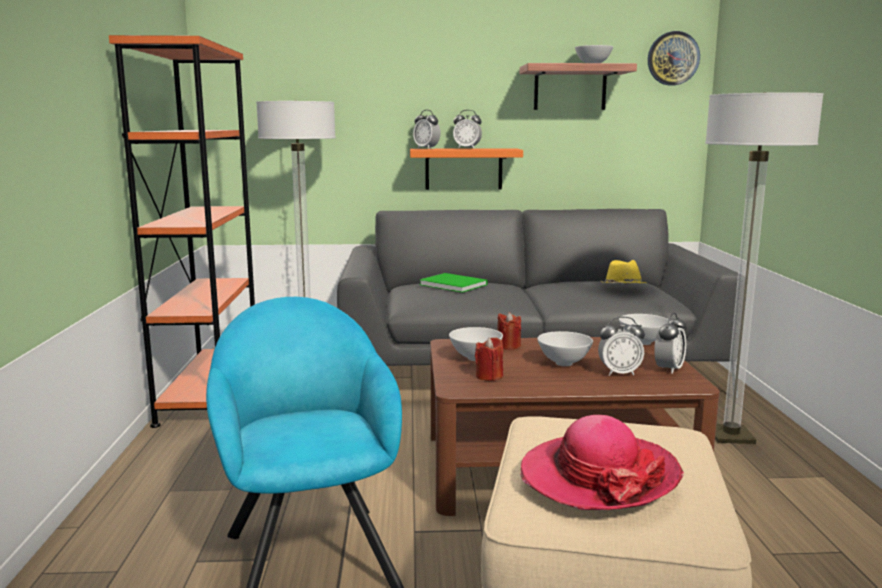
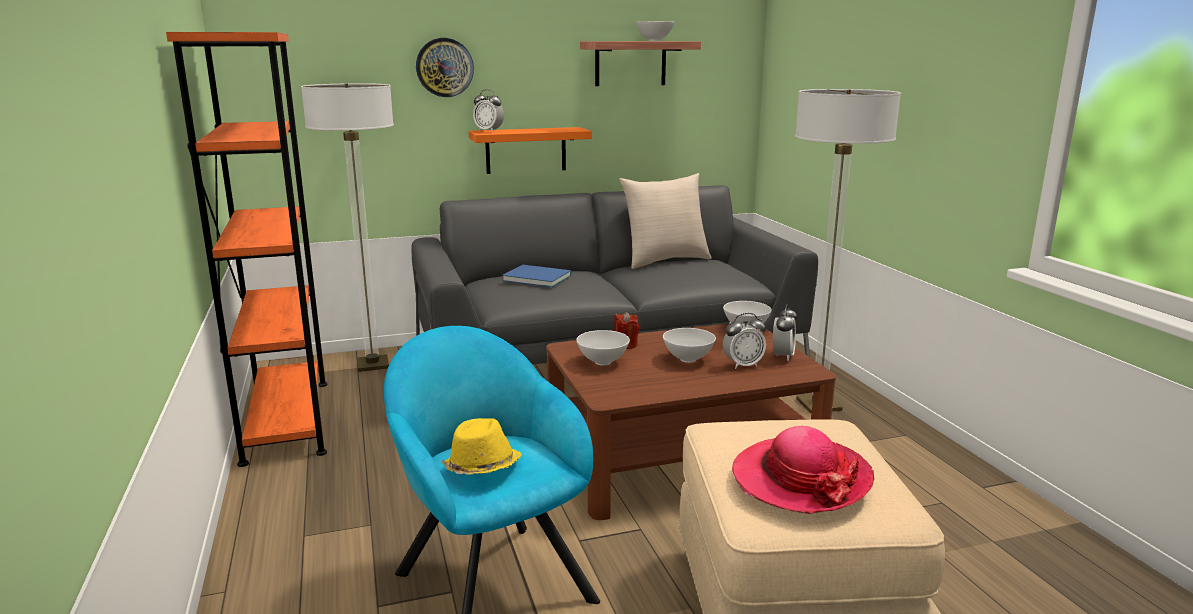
camera: 15 degrees left, 5 degrees up
(453, 284) = (536, 277): green book -> blue book
(467, 148) = (531, 129): alarm clock -> none
(489, 376) = (628, 381): red candle -> none
(590, 279) = (665, 260): none -> beige pillow
(622, 287) = (702, 269): yellow hat -> yellow hat (481, 468)
(673, 58) = (727, 32): wall clock -> wall clock (444, 67)

